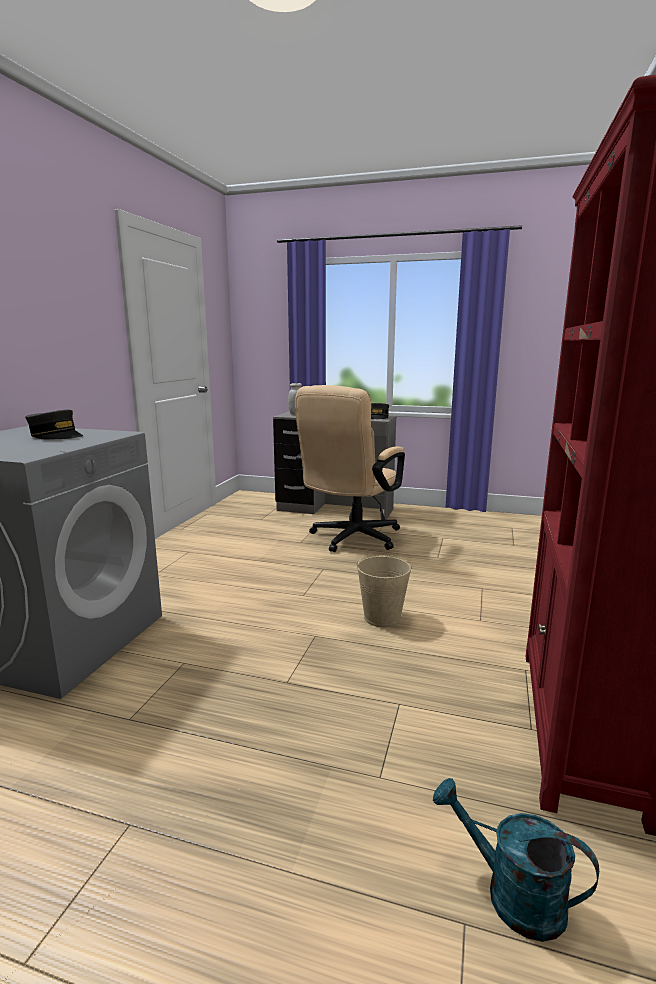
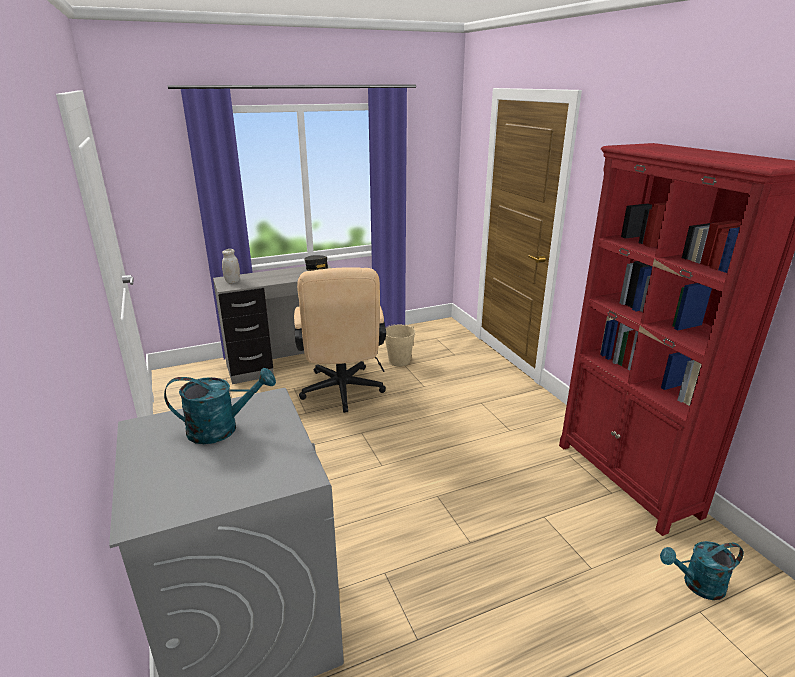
camera: 40 degrees left, 10 degrees up
(56, 436) = (222, 429): grey cap -> turquoise watering can
(382, 618) = (457, 458): beige bucket -> beige bucket (399, 361)

